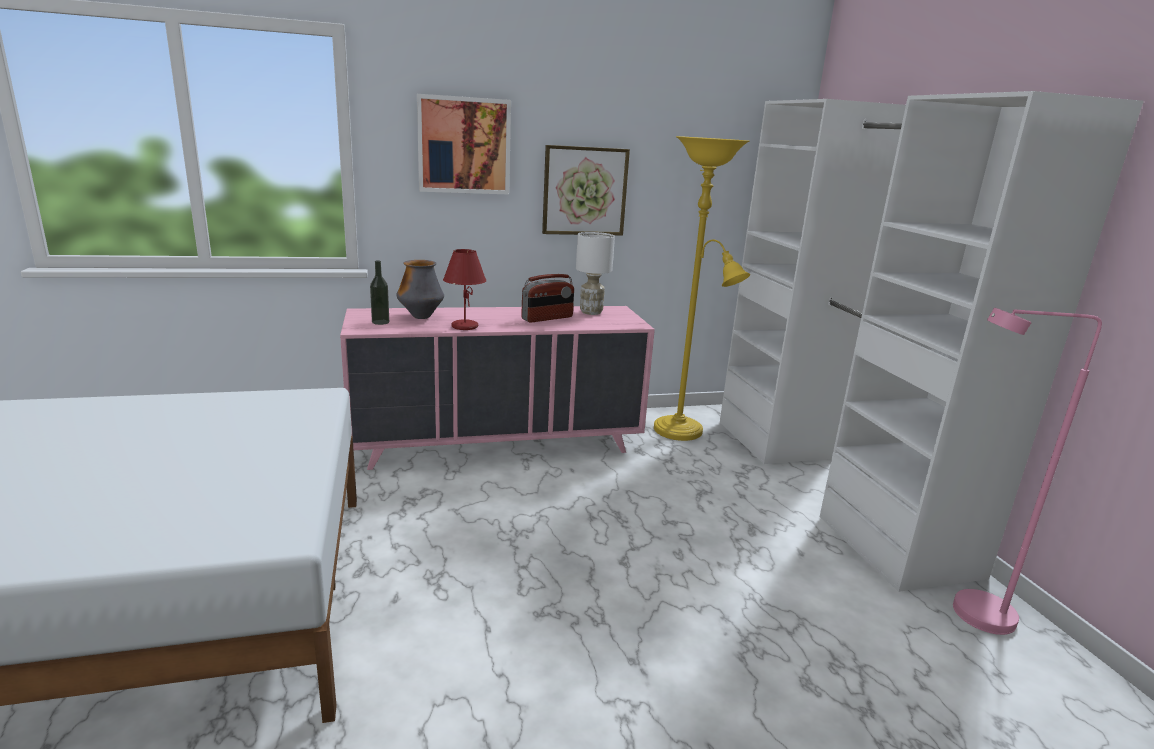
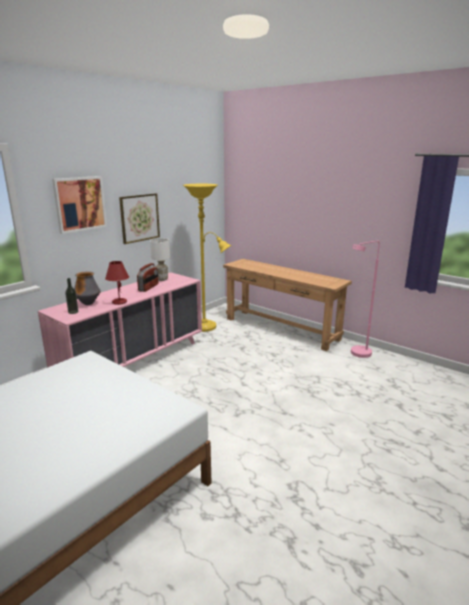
camera: 35 degrees left, 0 degrees up
(828, 486) = (281, 329): white wardrobe -> brown console table

